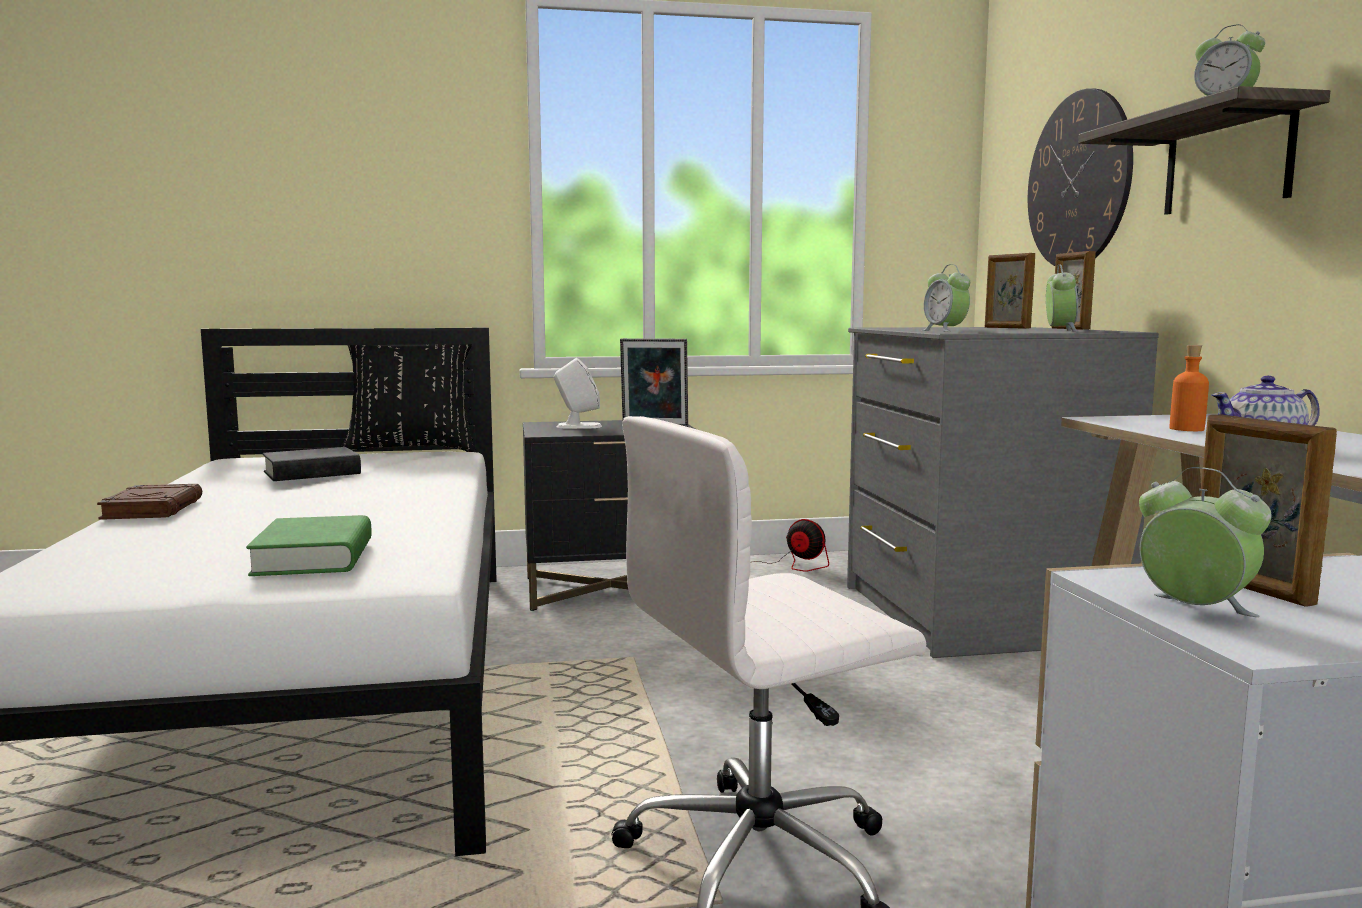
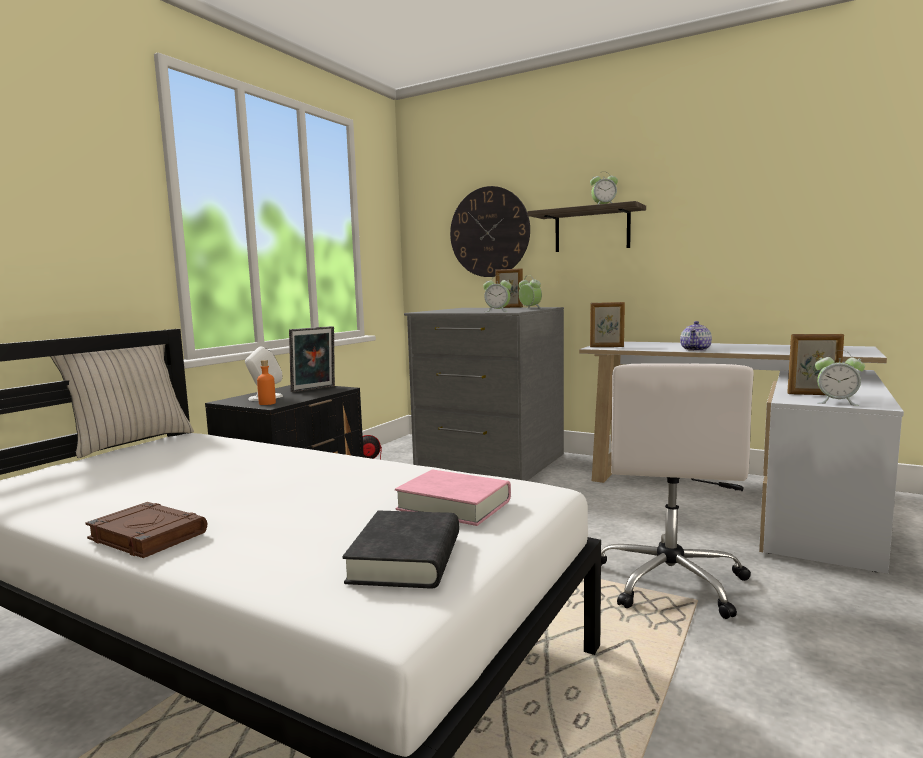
camera: 50 degrees left, 0 degrees up
(312, 473) = (156, 473): black book -> black book (406, 558)
(314, 557) = (454, 505): green book -> pink book
(411, 449) = (130, 442): black pillow -> beige pillow
(1006, 328) = (479, 308): picture frame -> picture frame (607, 347)
(1187, 429) = (640, 347): orange bottle -> orange bottle (267, 403)
(1195, 610) = (837, 402): alarm clock -> alarm clock turned 150 degrees counterclockwise

